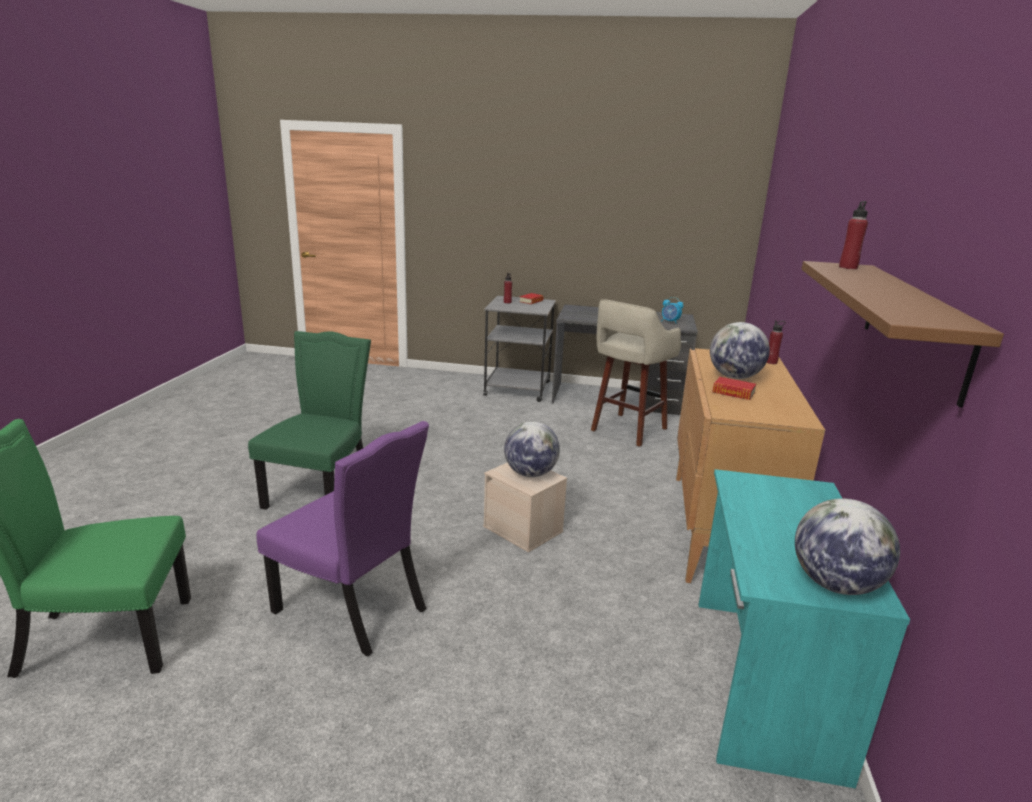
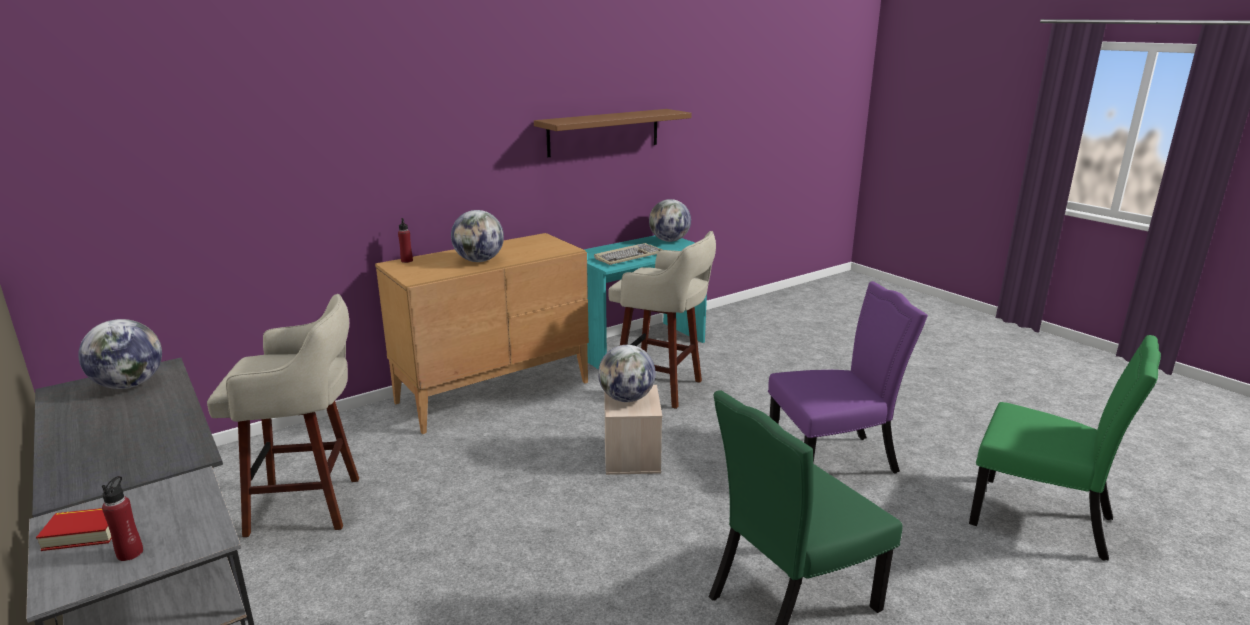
camera: 135 degrees left, 0 degrees up
(350, 607) = (830, 461): purple chair -> purple chair turned 90 degrees clockwise
(613, 615) = (661, 388): none -> beige stool
(670, 322) = (129, 385): alarm clock -> globe
(733, 393) = (521, 255): book -> none
(765, 508) = (629, 256): none -> keyboard
(848, 267) = (560, 120): red bottle -> none

